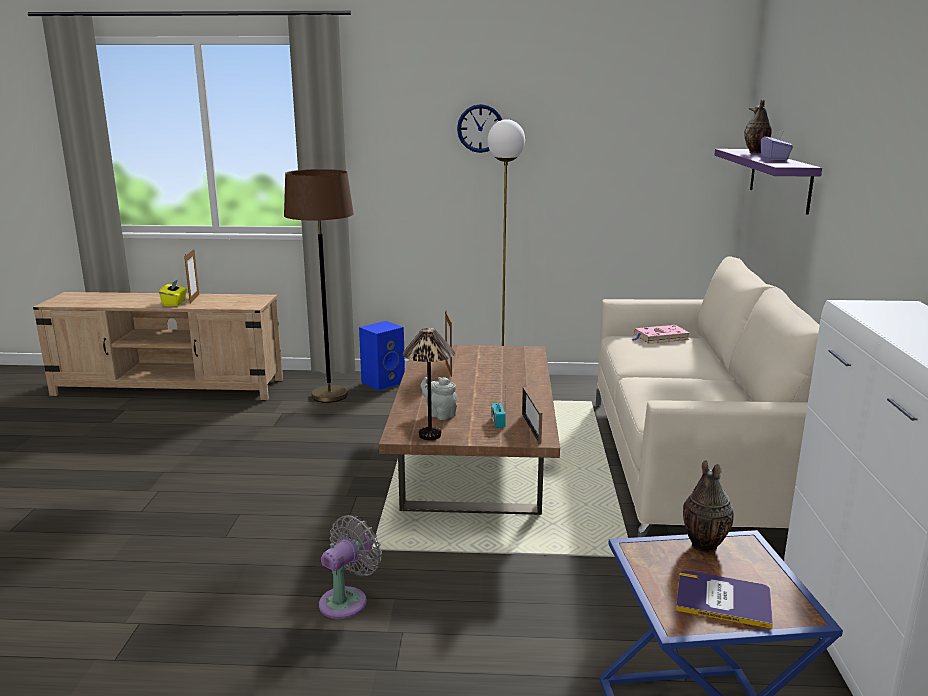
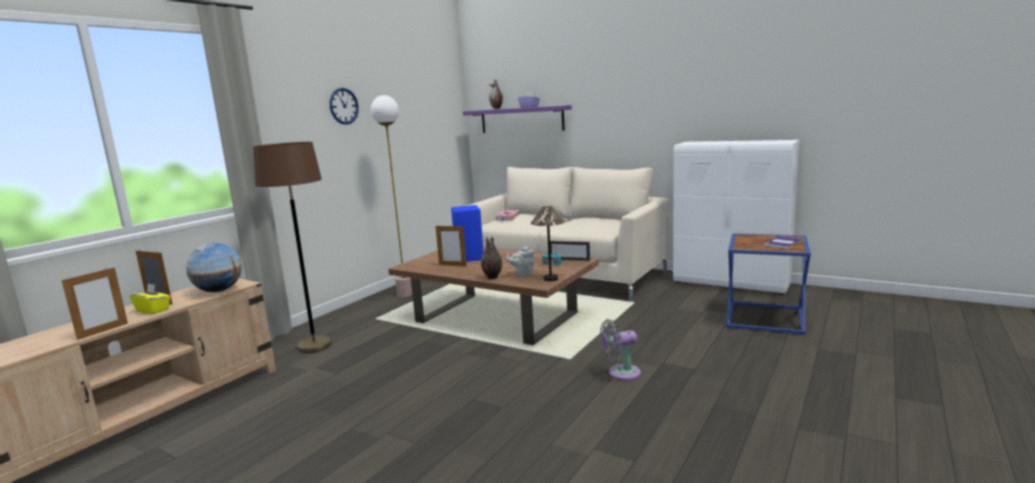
camera: 60 degrees left, 5 degrees down
(124, 306) = (103, 331): none -> picture frame
(230, 305) = (219, 291): none -> globe
(347, 600) = (621, 373): grey fan -> grey fan turned 75 degrees counterclockwise
(383, 382) = (325, 324): blue speaker -> blue speaker (468, 257)
(702, 546) = (742, 240): vase -> vase (492, 278)

